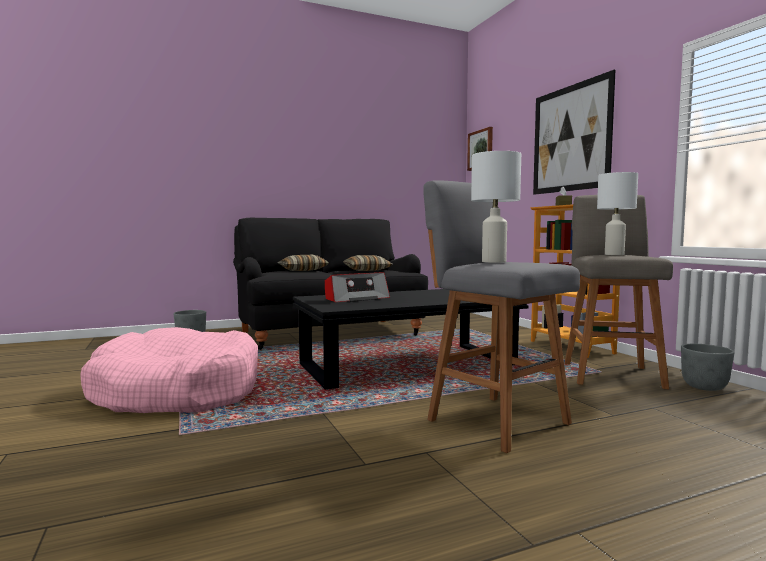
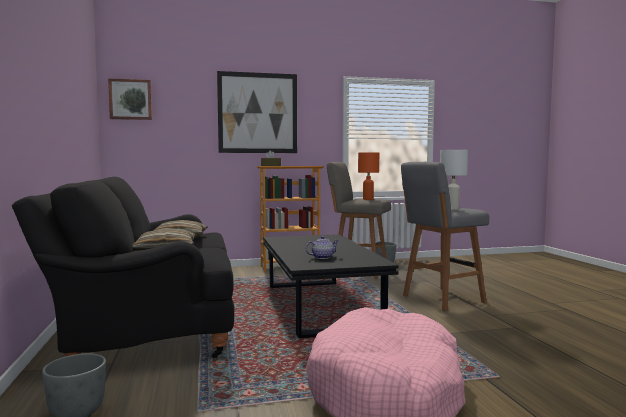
camera: 80 degrees left, 0 degrees up
(356, 298) = (322, 257): radio -> teapot
(615, 254) = (368, 199): white table lamp -> orange table lamp

